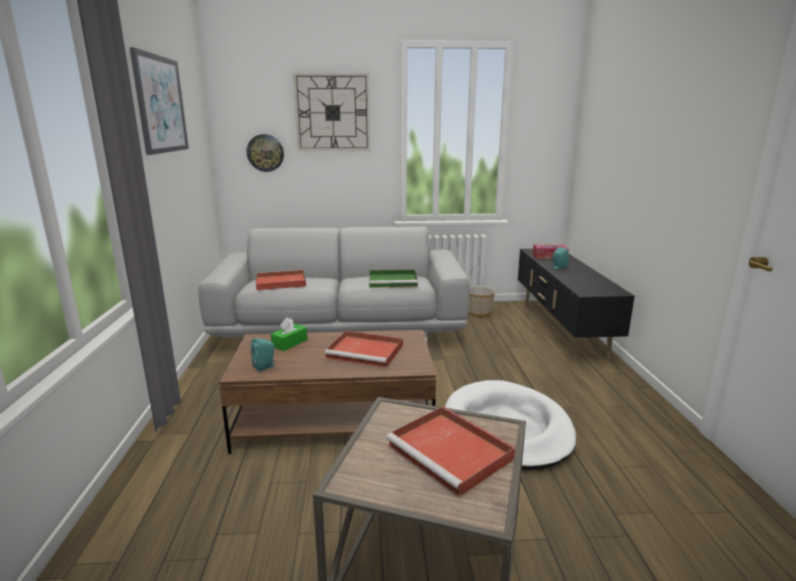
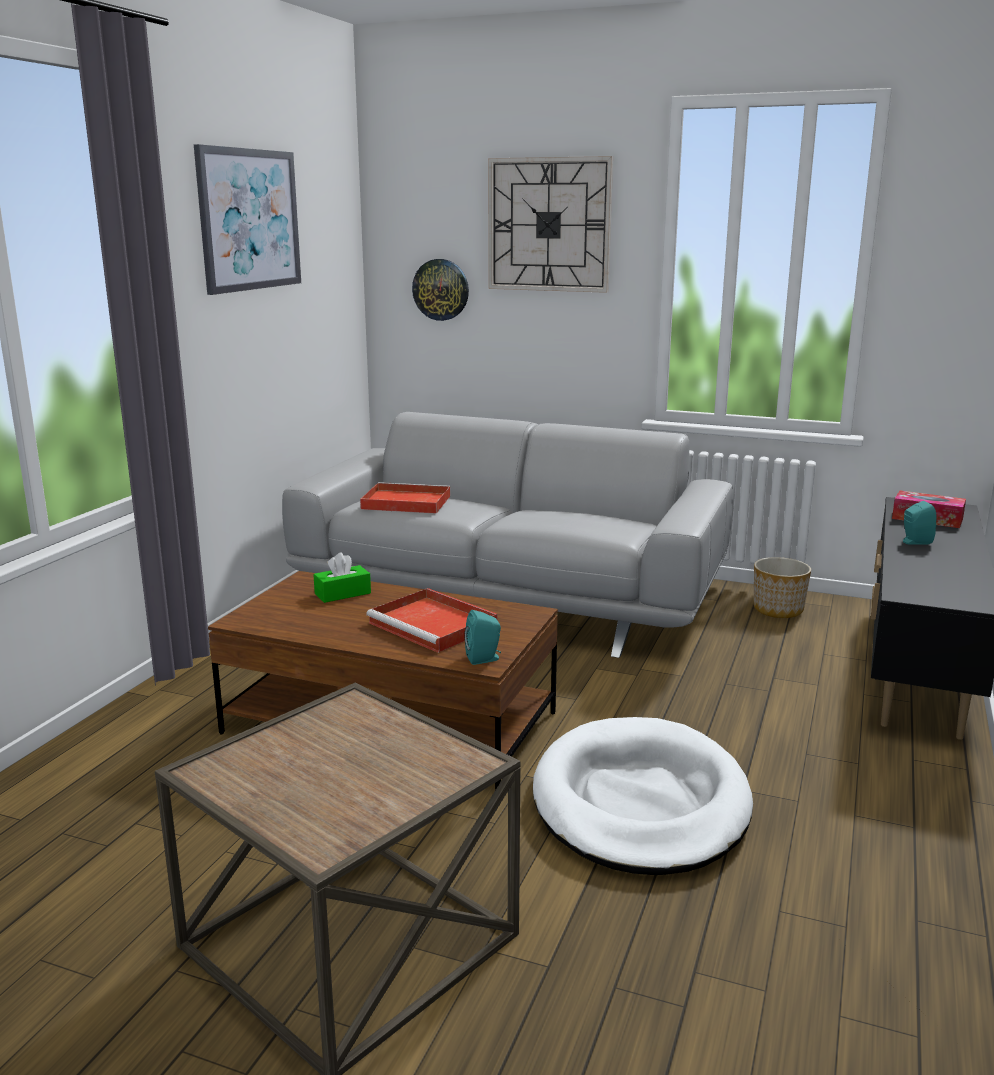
camera: 25 degrees right, 0 degrees up
(265, 366) = (281, 618): turquoise speaker -> turquoise speaker (484, 659)
(393, 281) = (581, 524): green tray -> none
(452, 453) = (365, 772): red tray -> none

